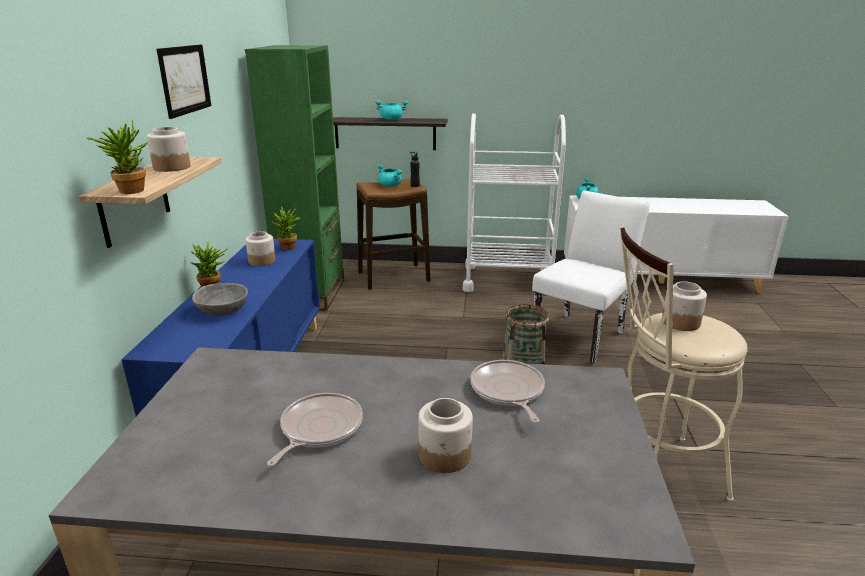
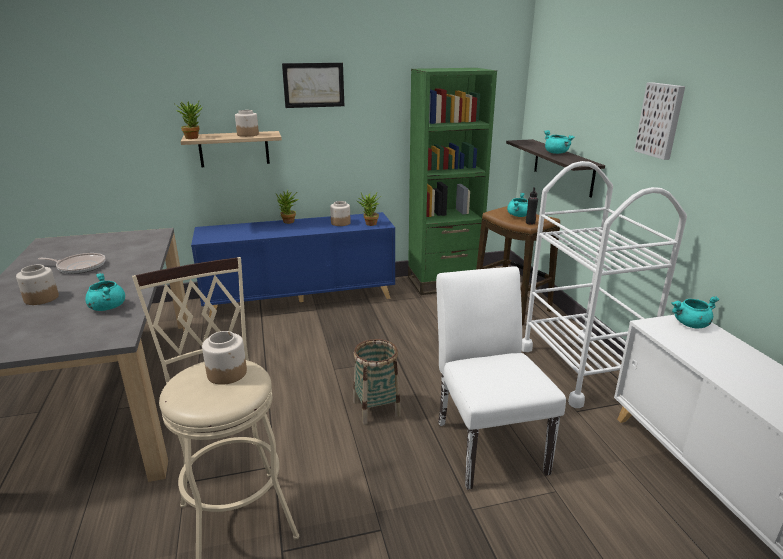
camera: 70 degrees right, 0 degrees up
(222, 310) = (258, 231): grey bowl -> none
(505, 72) = (661, 120): none -> picture
(508, 391) = (107, 307): frying pan -> turquoise cooking pot
(582, 334) = (486, 440): white chair -> white chair turned 120 degrees counterclockwise

